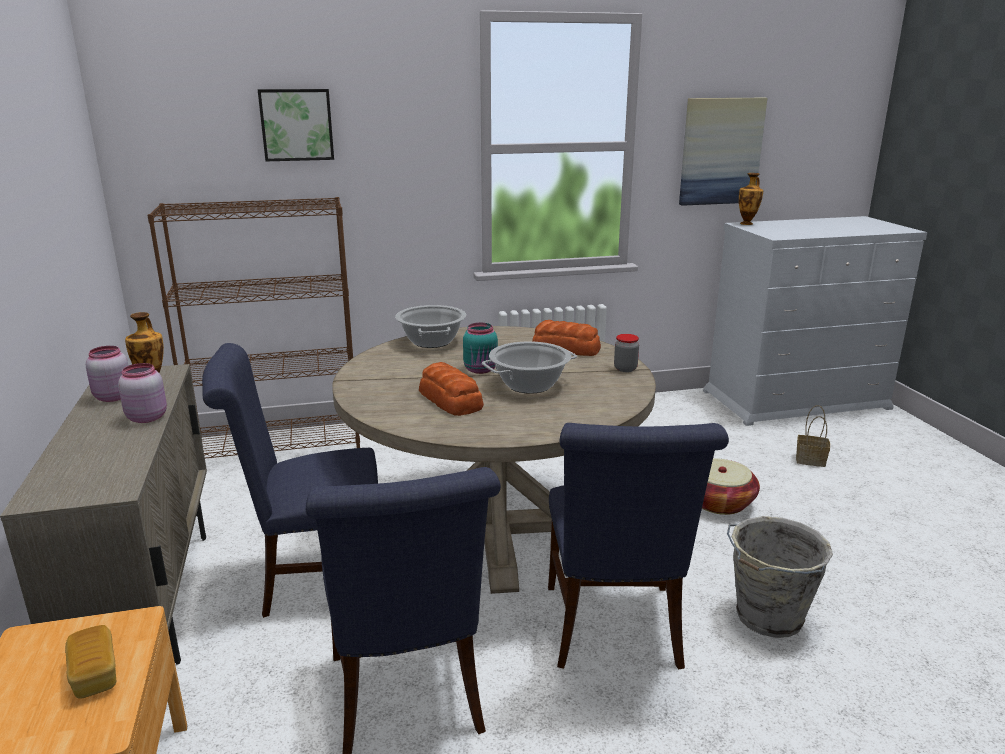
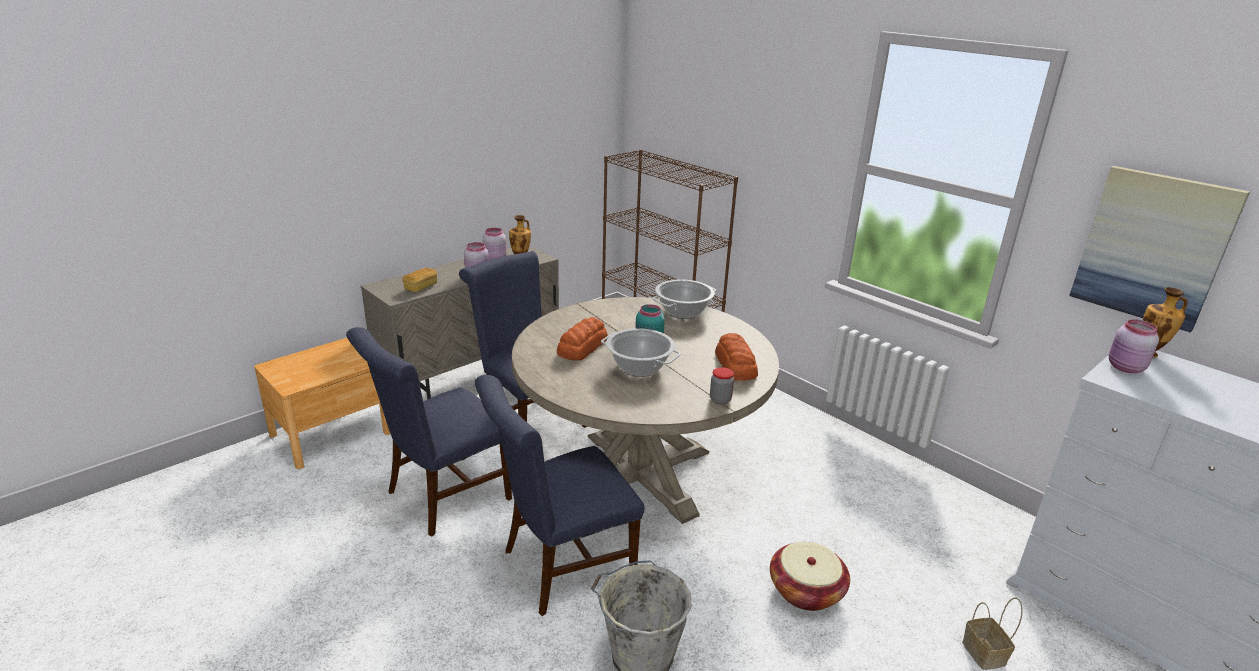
camera: 60 degrees right, 5 degrees up
(95, 675) = (326, 369): bread -> bread (421, 287)
(296, 125) = (726, 111): picture -> none
(764, 231) = (1125, 368): none -> pink jar

